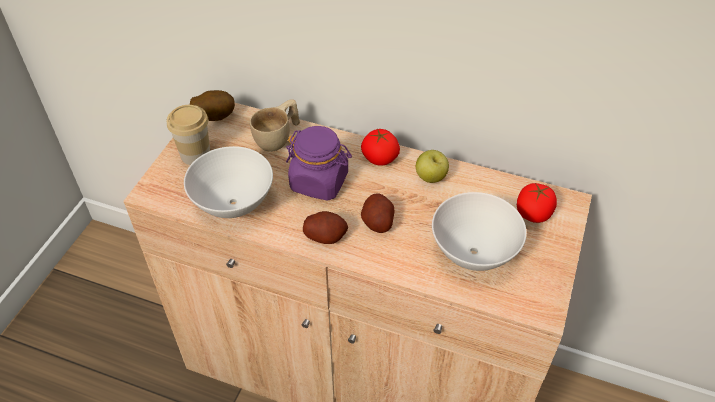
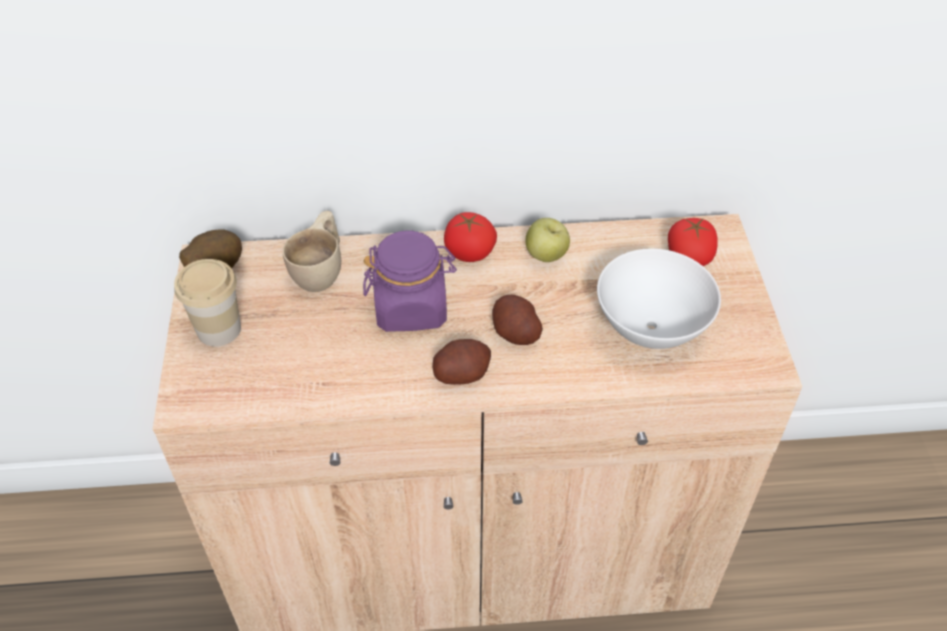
camera: 25 degrees left, 0 degrees up
(233, 205) = (314, 378): white bowl -> none

